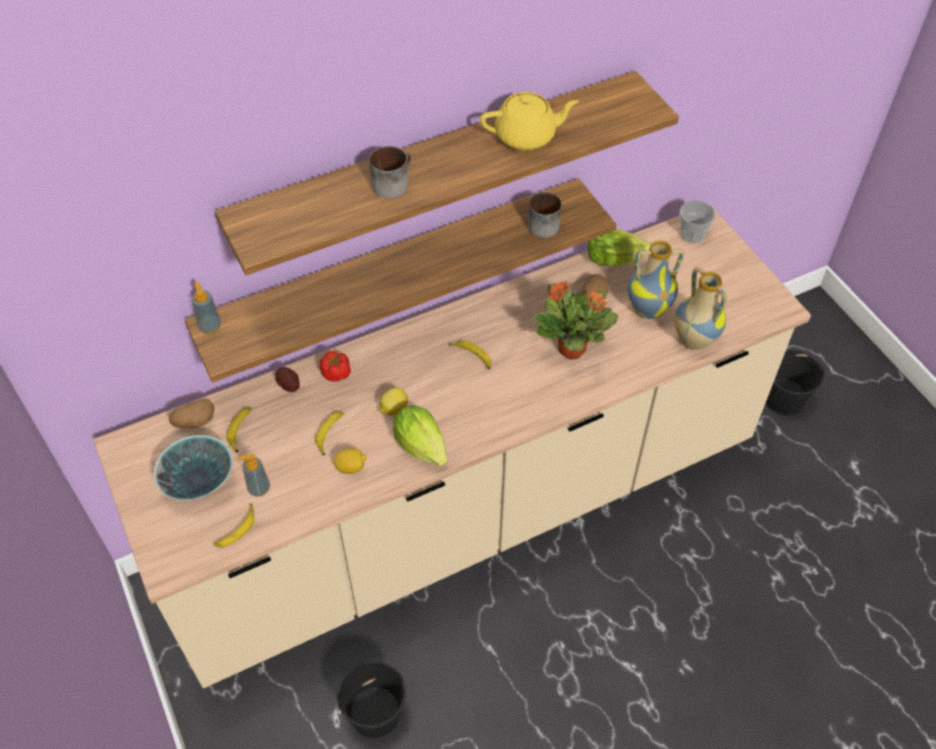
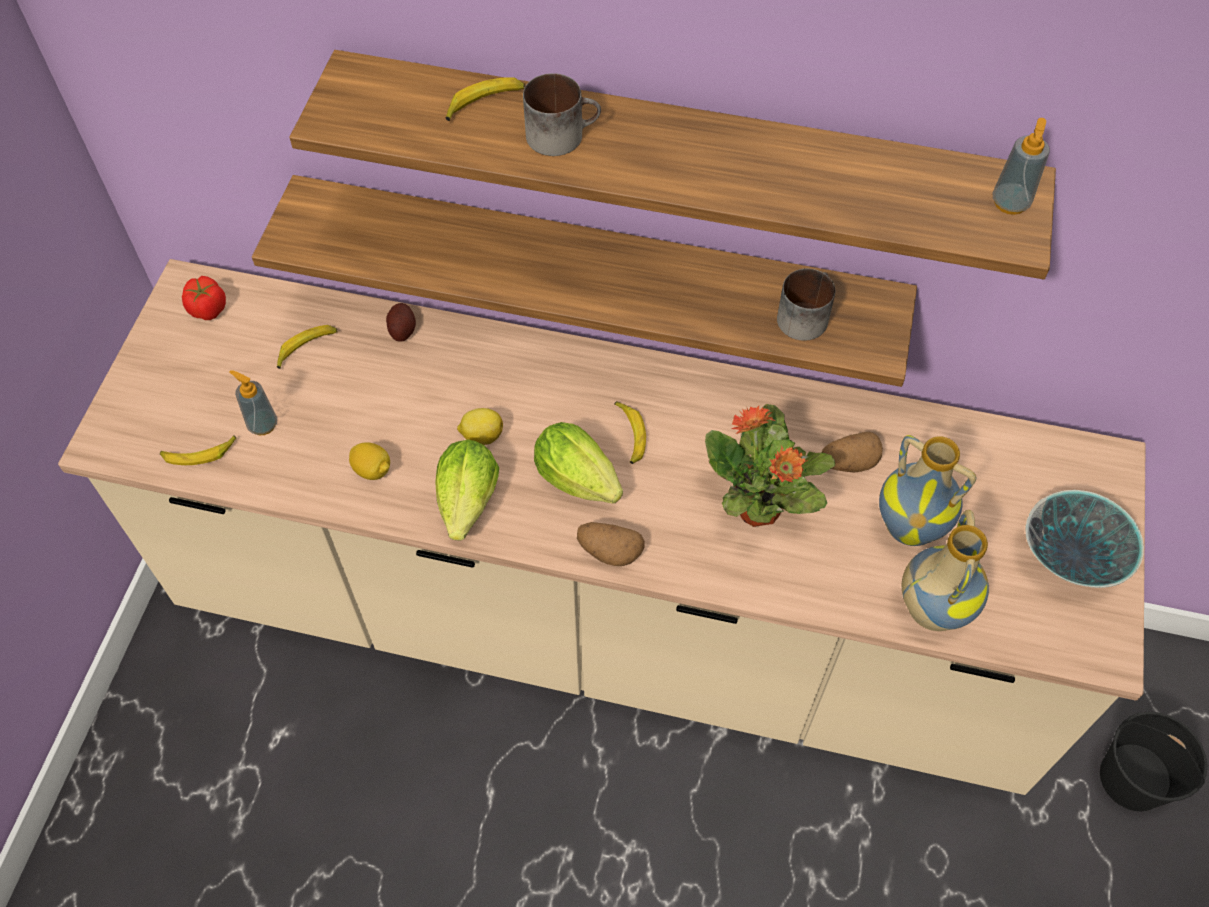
camera: 40 degrees right, 5 degrees up
(194, 422) = (274, 306): potato -> potato (609, 551)
(200, 484) = (215, 378): bowl -> bowl (1070, 560)
(210, 327) = (307, 200): soap dispenser -> soap dispenser (1010, 202)
(330, 434) = (388, 416): banana -> banana (484, 103)
(336, 373) = (462, 351): tomato -> tomato (208, 309)
(374, 714) = (315, 765): black bucket -> none
(526, 136) = (795, 172): yellow teapot -> none
(617, 260) = (934, 435): lettuce -> lettuce (581, 482)
(692, 235) = (1074, 468): cup -> none

